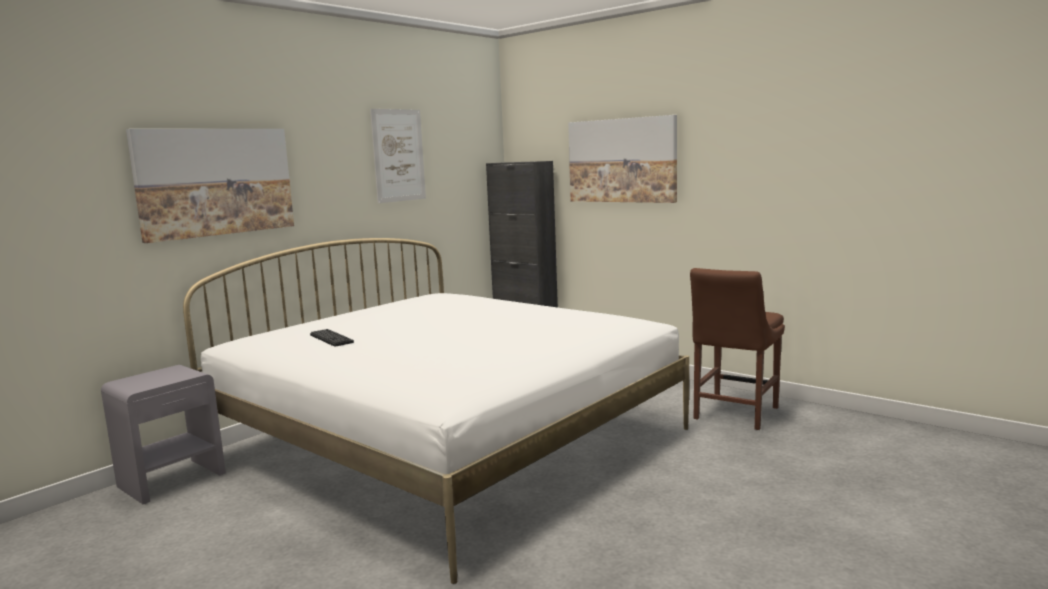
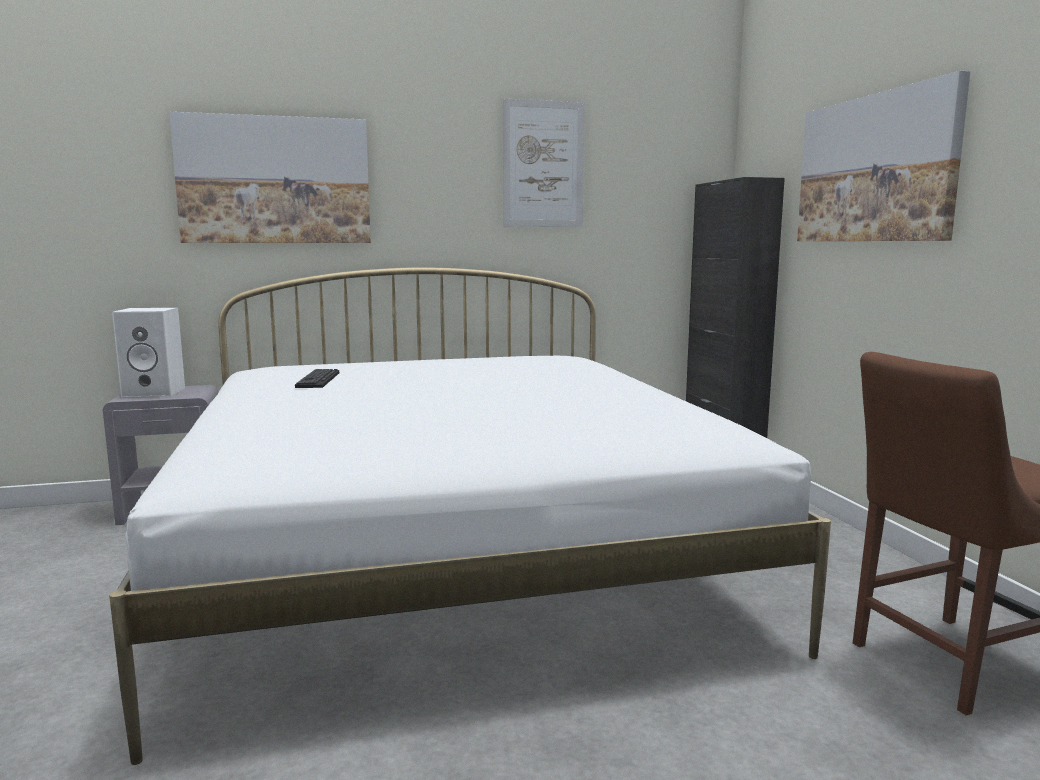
camera: 35 degrees right, 0 degrees up
(148, 379) = (156, 392): none -> white speaker

